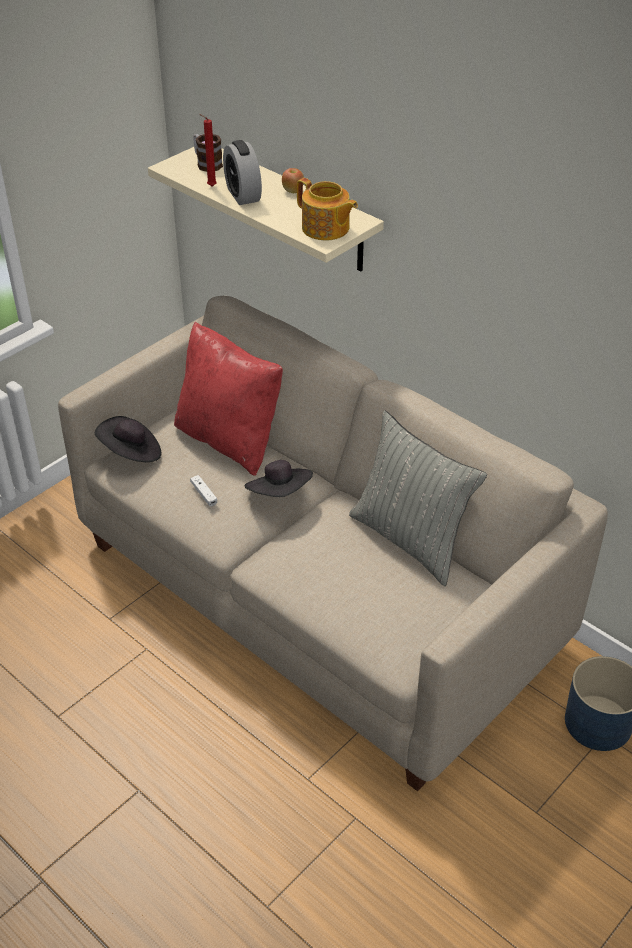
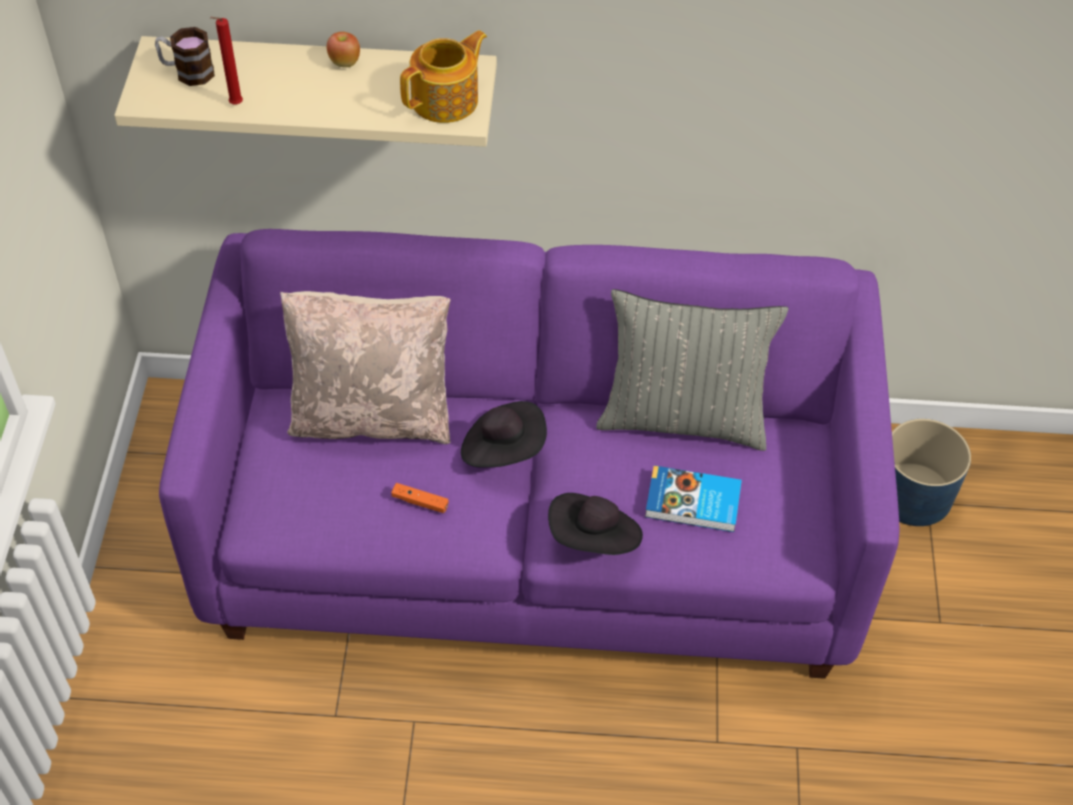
camera: 40 degrees left, 10 degrees up
(131, 453) = (274, 502): black hat -> black hat (594, 539)
(204, 494) = (420, 502): white game controller -> orange game controller
(229, 440) = (372, 415): red pillow -> beige pillow
(243, 195) = (290, 98): alarm clock -> none
(317, 594) = (535, 533): beige sofa -> purple sofa
(326, 229) = (446, 100): teapot -> teapot turned 45 degrees counterclockwise
(363, 587) = (693, 503): none -> book

